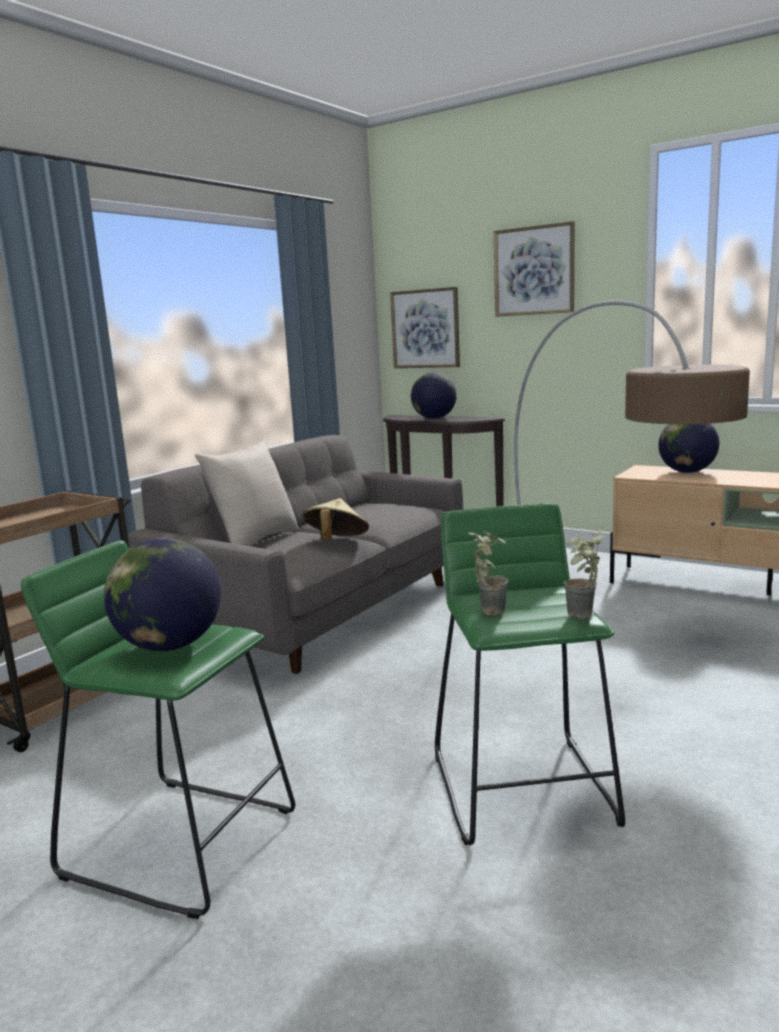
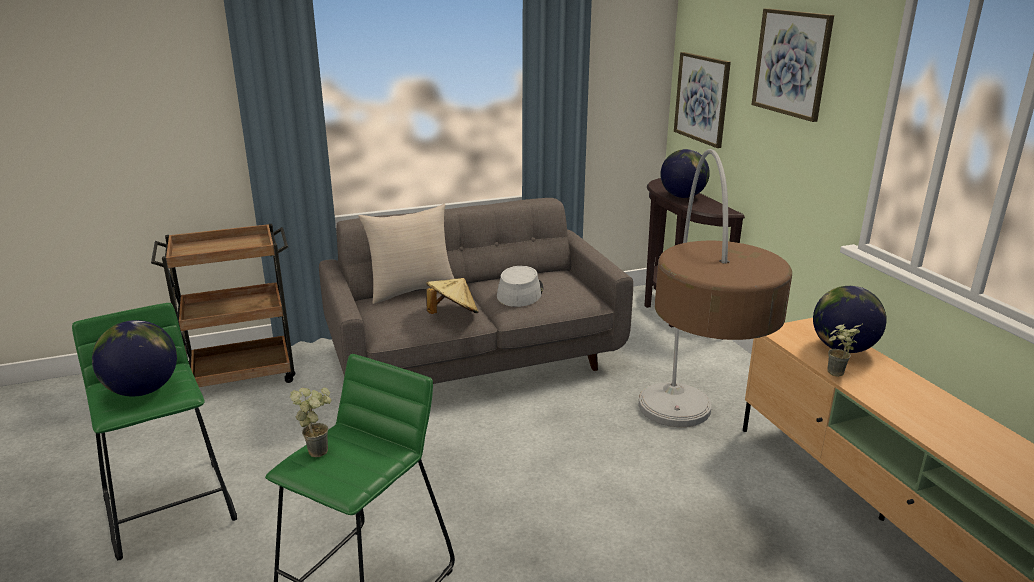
camera: 35 degrees right, 10 degrees up
(366, 517) = (520, 292): none -> grey hat
(582, 617) = (348, 489): potted plant -> potted plant (835, 375)

